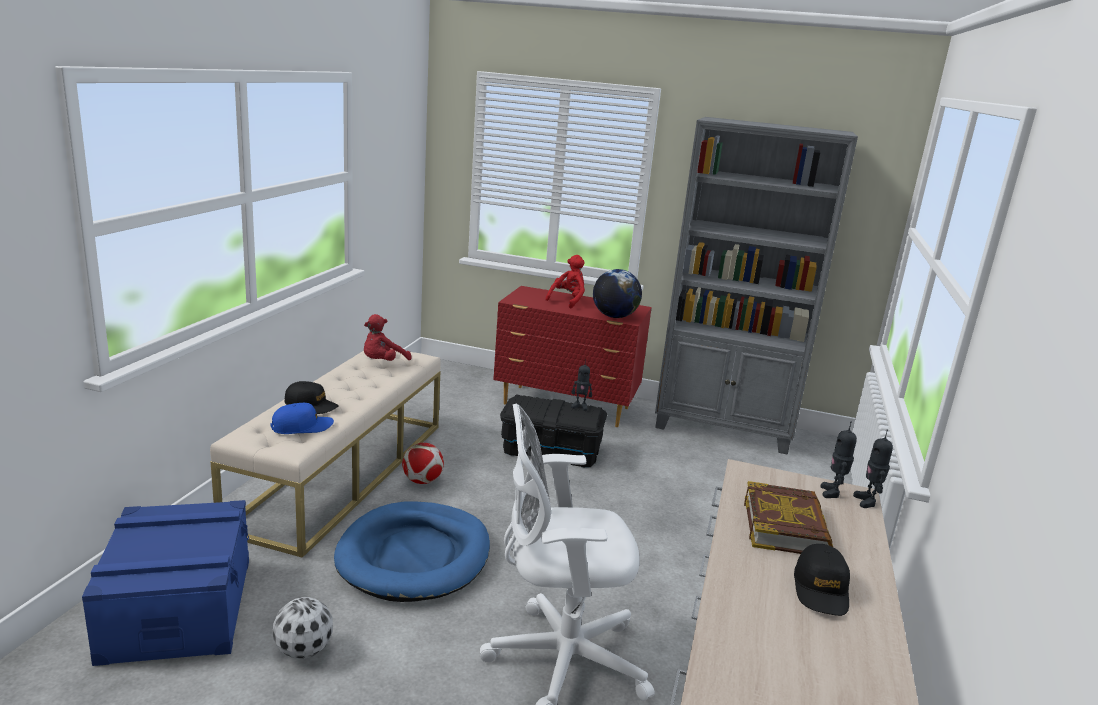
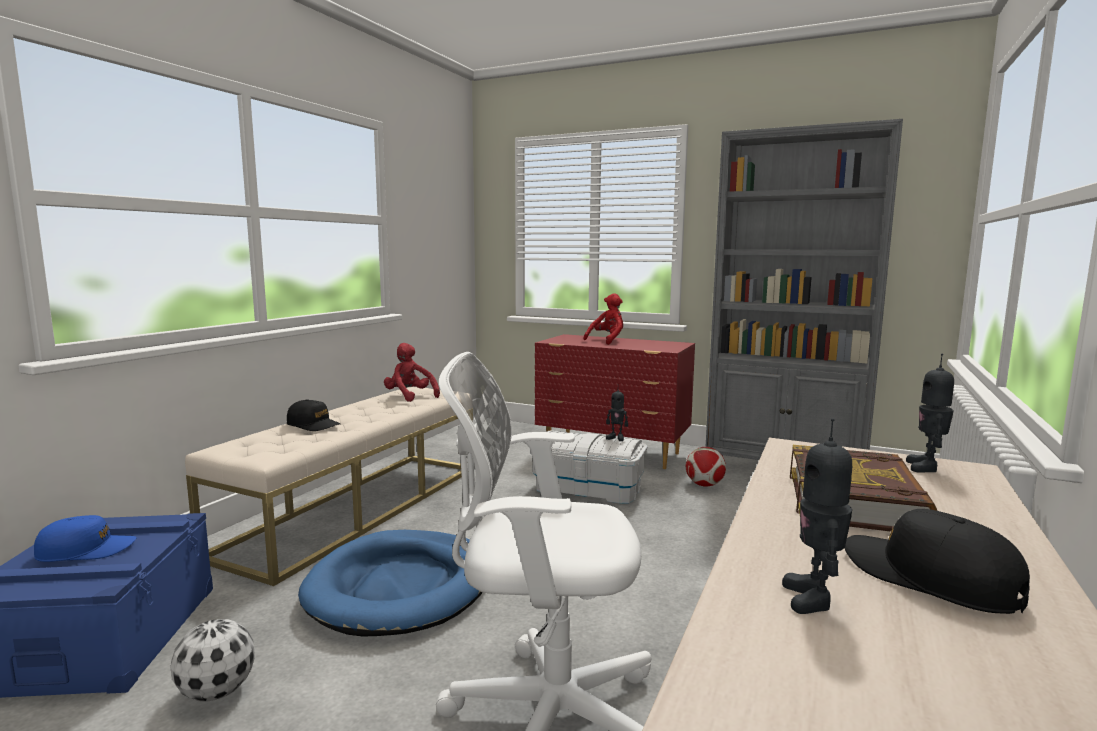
camera: 10 degrees right, 10 degrees down
(302, 427) = (291, 440): blue cap -> blue cap (86, 550)
(382, 362) = (410, 396): red plush toy -> red plush toy turned 90 degrees clockwise
(422, 481) = (439, 515): football -> football (704, 485)
(551, 450) = (588, 488): black storage box -> white storage box
(614, 316) = (652, 348): globe -> none
(821, 589) = (929, 577): black cap -> black cap turned 120 degrees clockwise
(867, 501) = (984, 476): toy robot -> toy robot (813, 599)

